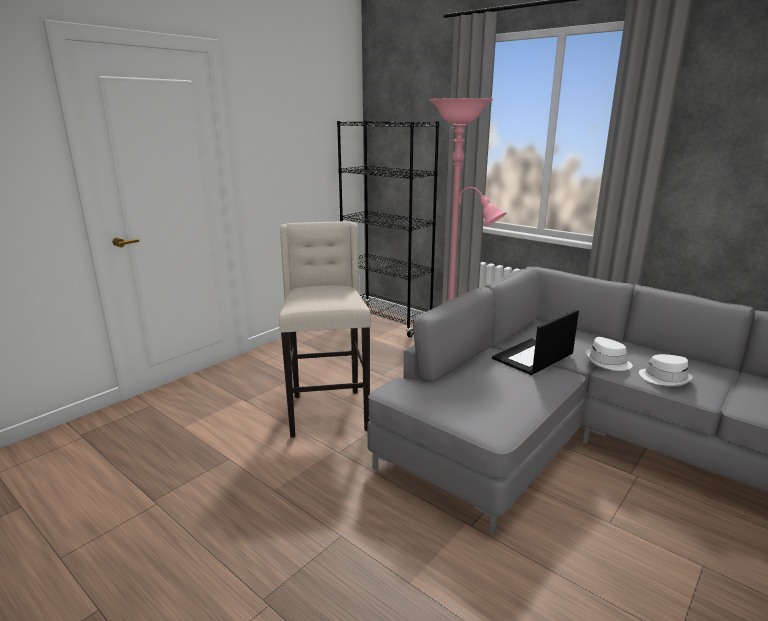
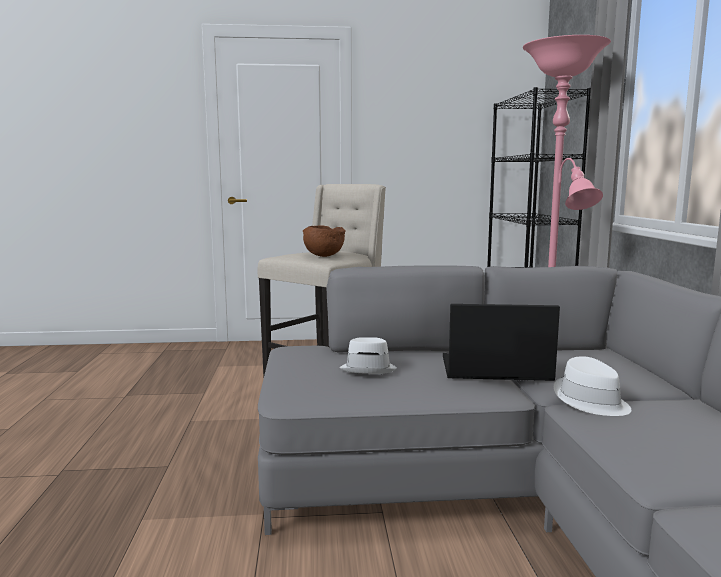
camera: 45 degrees right, 10 degrees down
(338, 298) = (322, 256): none -> brown bowl
(665, 378) = (640, 440): white hat -> white hat (368, 369)

